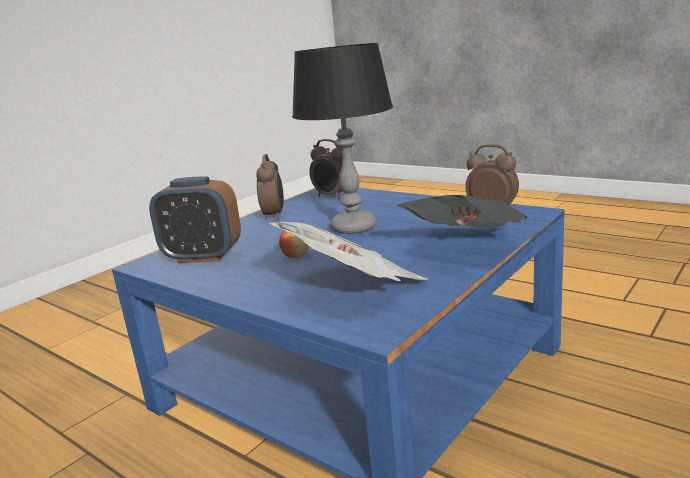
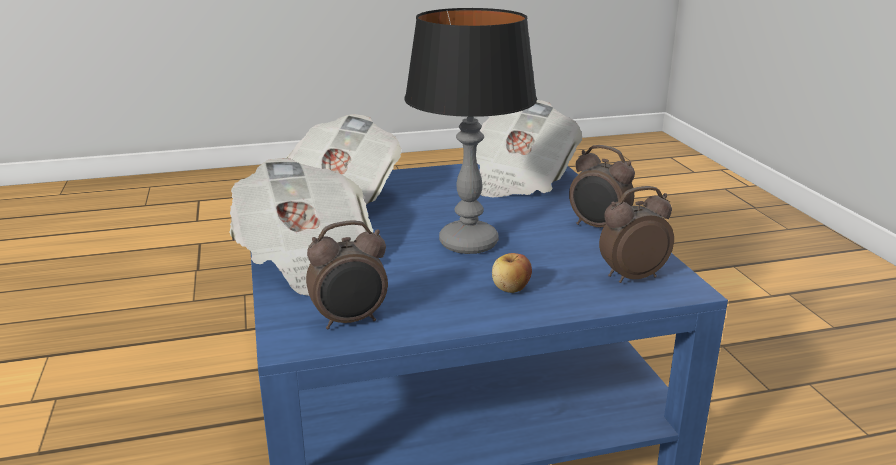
camera: 125 degrees right, 5 degrees up
(203, 256) = (518, 179): alarm clock -> newspaper
(296, 255) = (444, 203): apple -> apple (510, 289)

